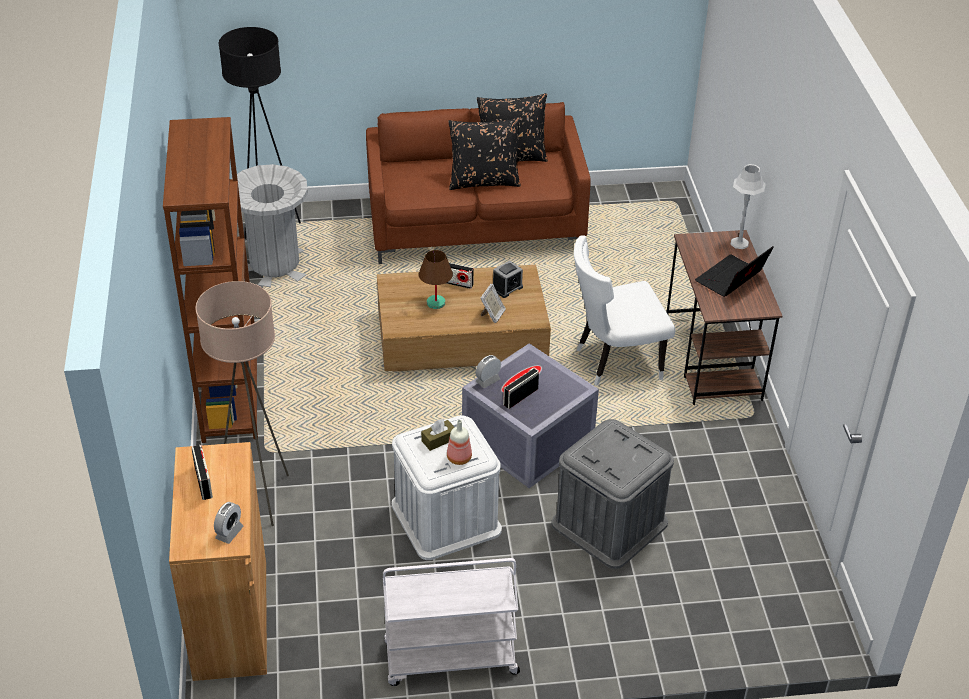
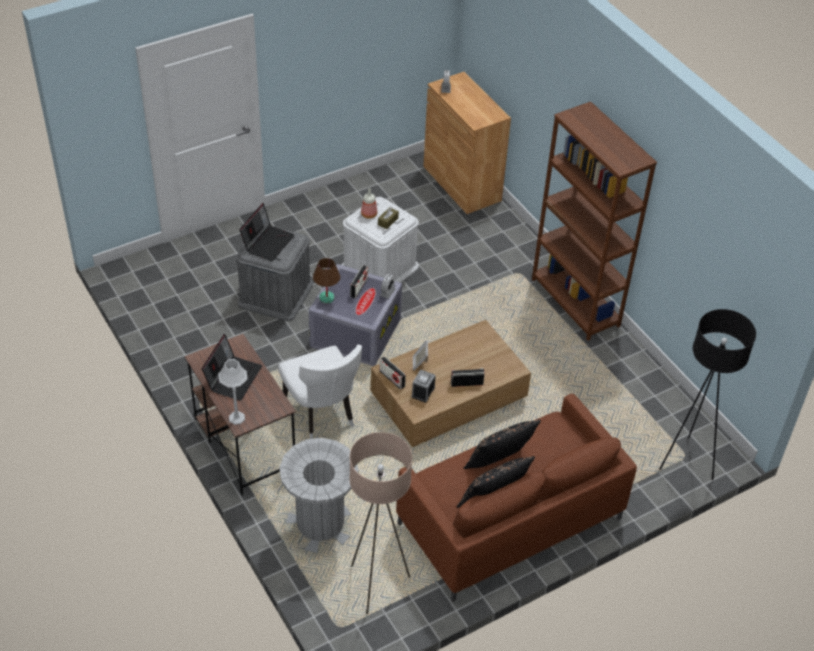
camera: 155 degrees right, 5 degrees up
(203, 481) = (480, 106): radio -> radio (392, 378)
(259, 498) = (499, 245): beige floor lamp -> beige floor lamp (376, 585)
(275, 266) = (640, 417): grey trash can -> grey trash can (320, 524)
(436, 303) = (468, 360): brown table lamp -> brown table lamp (326, 298)
(450, 659) = (333, 198): white cart -> none
(614, 362) = (322, 416): white chair -> white chair turned 105 degrees clockwise
(622, 458) = (267, 242): none -> laptop

